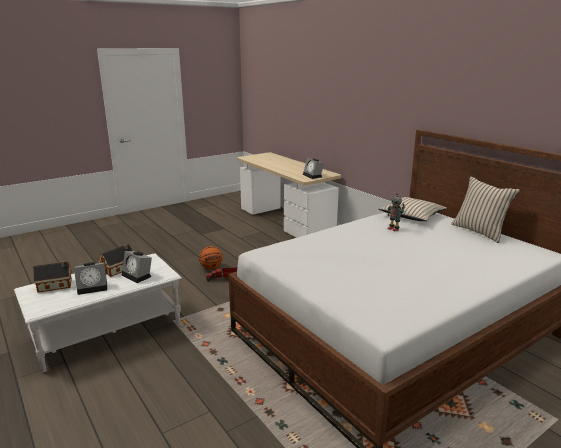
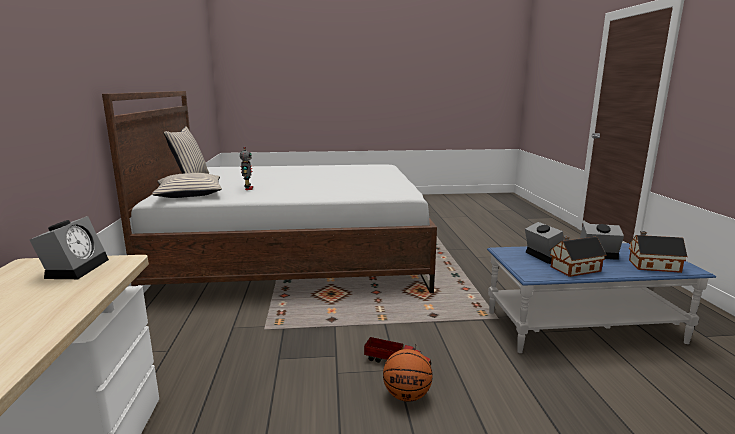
camera: 150 degrees left, 5 degrees down
(107, 332) = (582, 327): white coffee table -> blue coffee table

